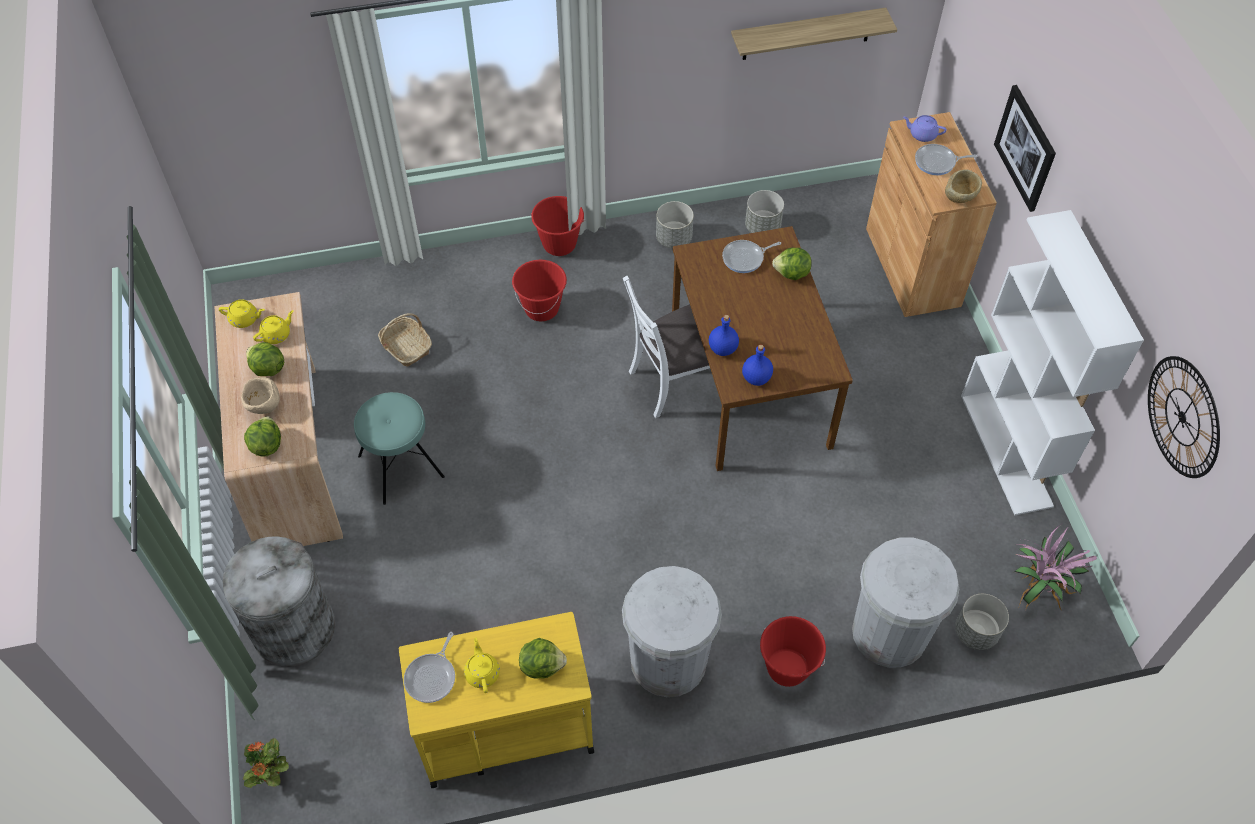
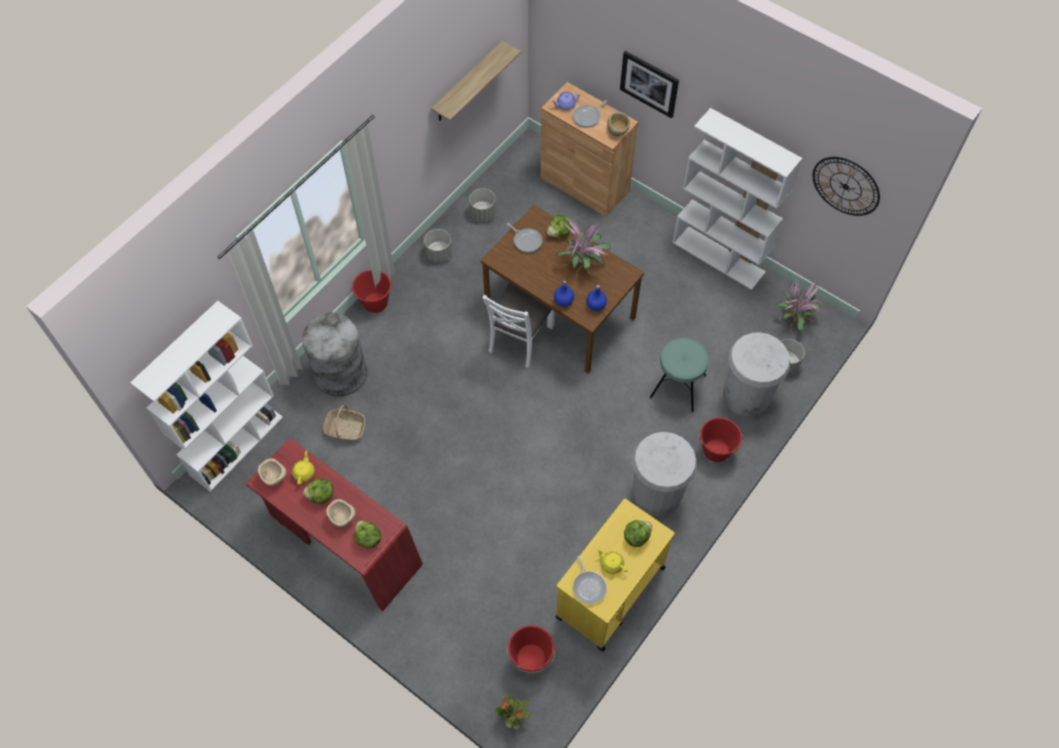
camera: 40 degrees left, 5 degrees up
(245, 319) = (274, 477): yellow teapot -> beige bowl
(292, 290) = (236, 445): none -> white bookcase
(292, 456) = (343, 542): beige desk -> red desk
(294, 628) = (445, 633): grey trash can -> grey trash can (340, 373)
(401, 466) = (413, 499): turquoise stool -> turquoise stool (678, 386)
(542, 308) = (403, 349): red bucket -> red bucket (531, 658)
(745, 258) = (526, 240): frying pan -> frying pan turned 75 degrees counterclockwise
(785, 325) = (582, 265): none -> potted plant

